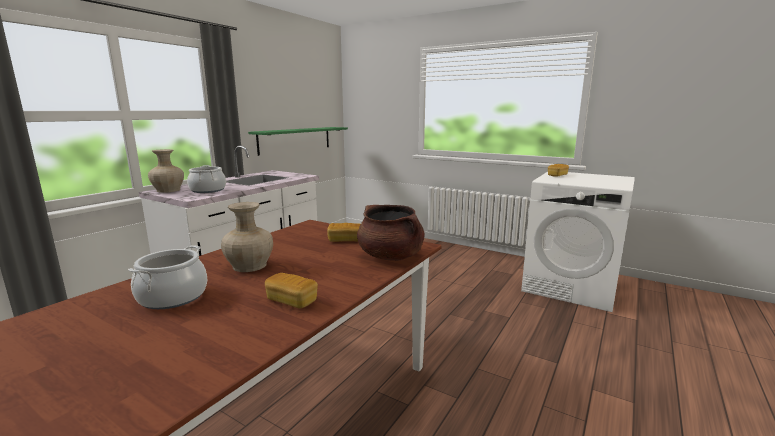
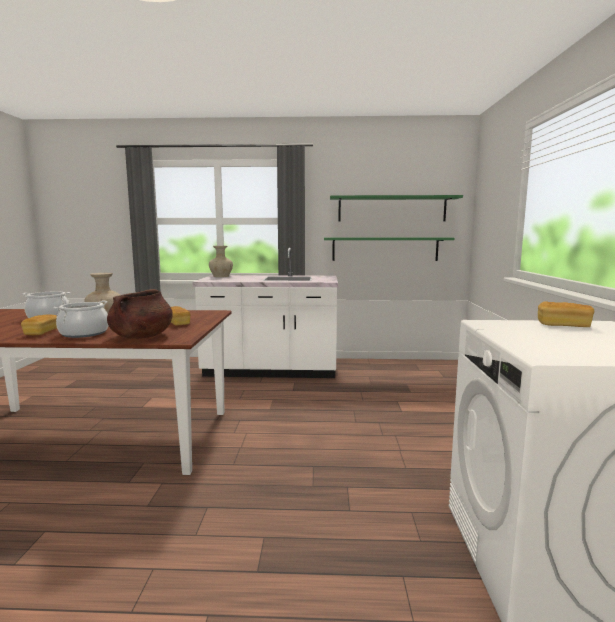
camera: 60 degrees right, 5 degrees down
(208, 190) = (232, 279): cooking pot -> cooking pot (84, 333)
(297, 102) = (392, 209): none -> green shelf

